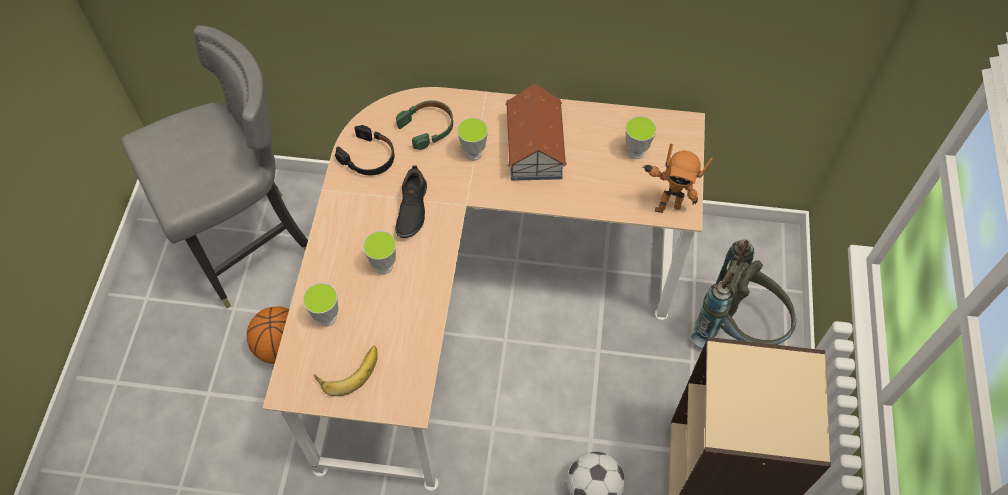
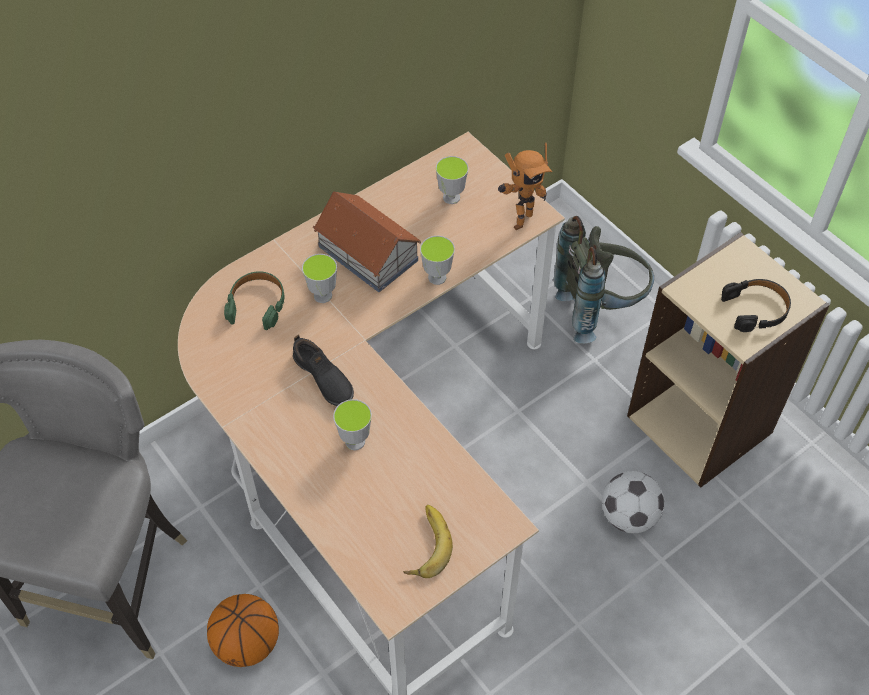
camera: 45 degrees left, 5 degrees down
(327, 318) = (356, 521): cup -> cup (437, 277)
(368, 157) = (233, 368): black headphones -> black headphones (756, 309)

